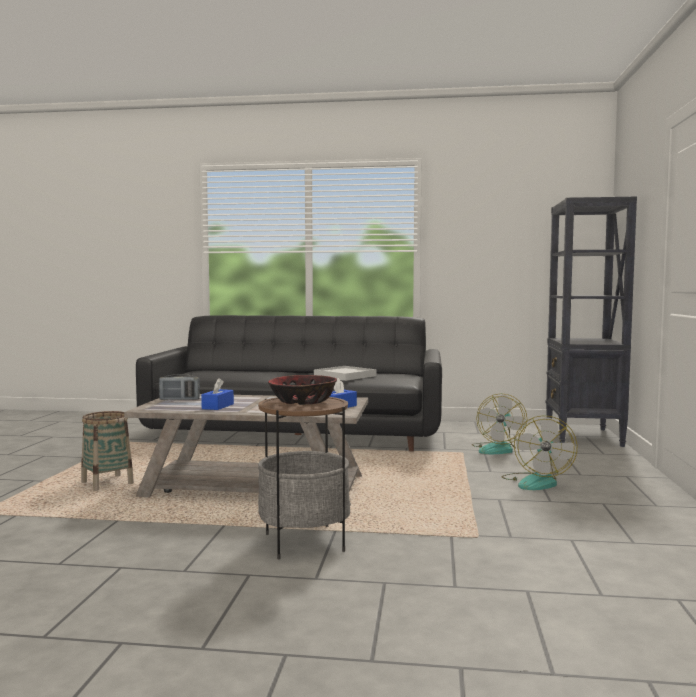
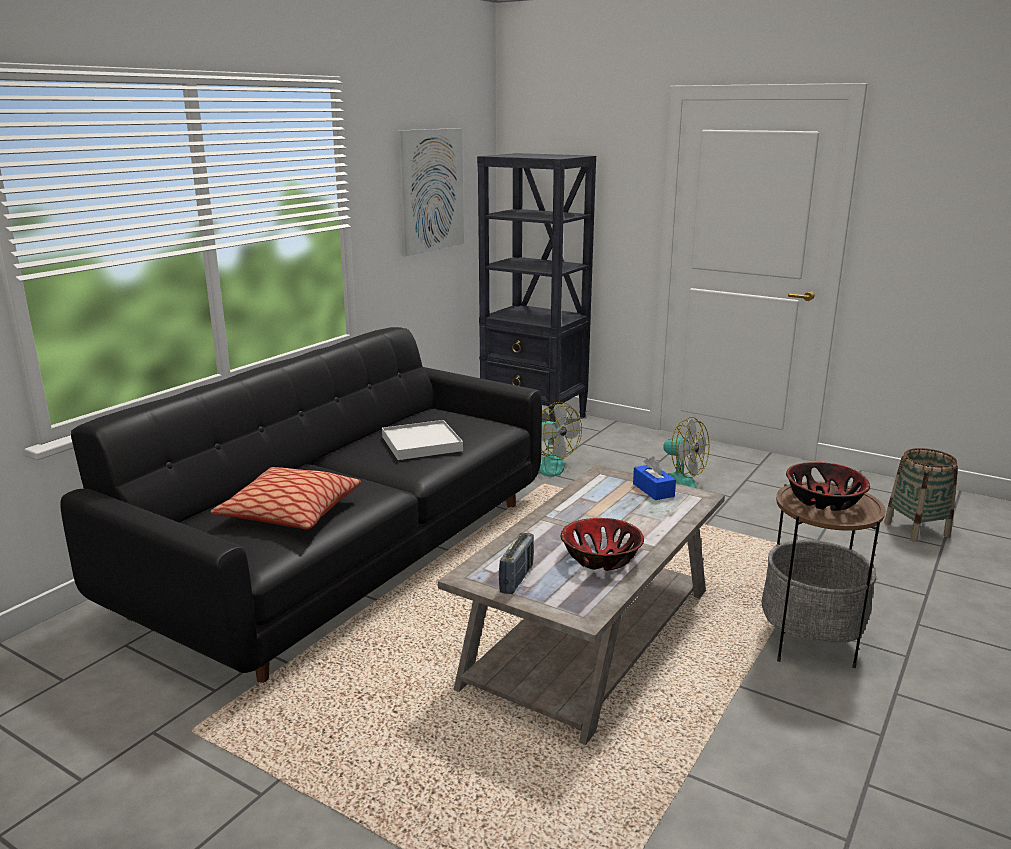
camera: 65 degrees left, 15 degrees up
(107, 484) = (486, 771): basket -> basket (916, 529)
(218, 406) = (600, 558): blue tissue box -> bowl
(225, 374) = (290, 512): none -> pillow
(515, 235) = (431, 190): none -> picture

